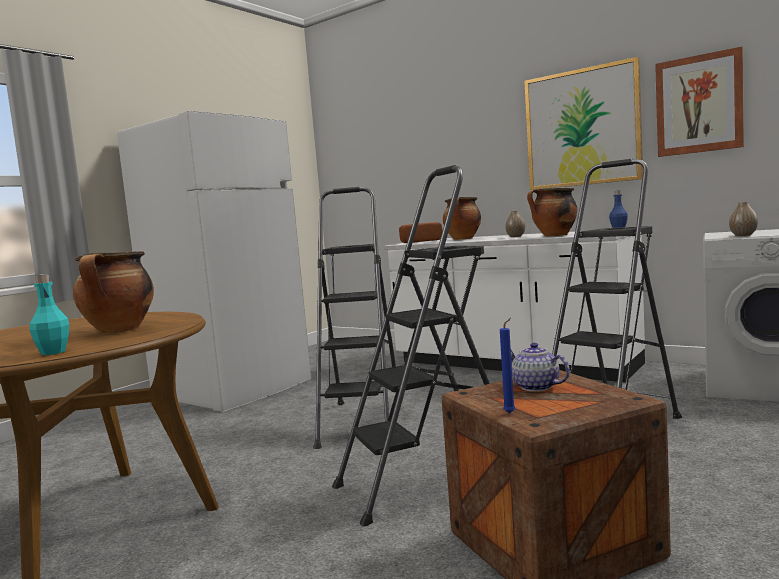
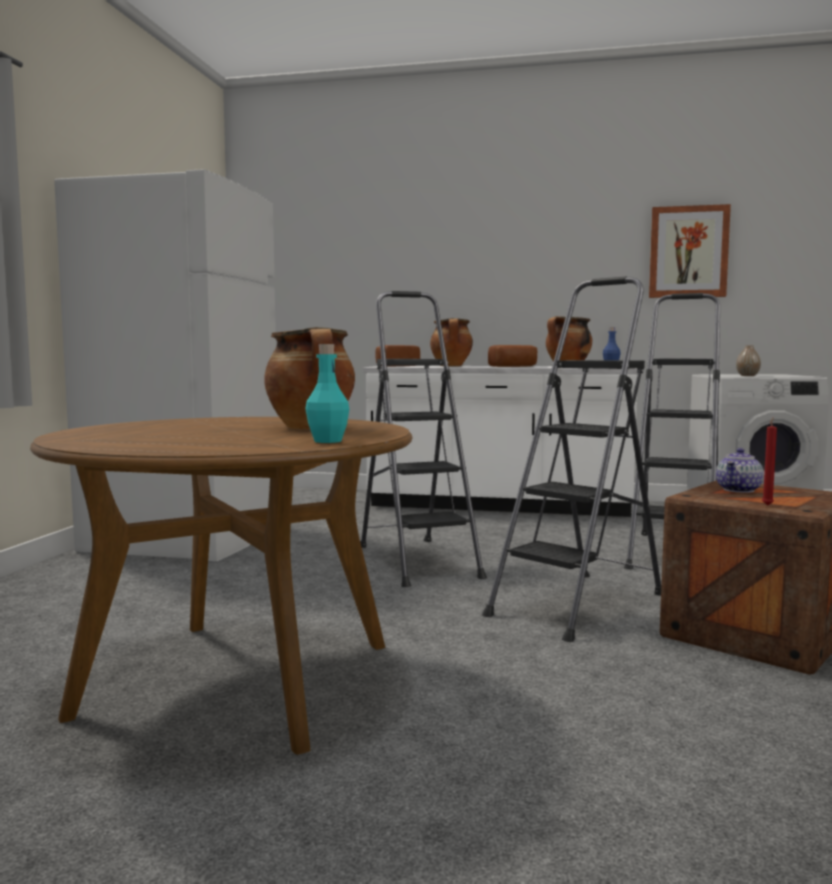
camera: 25 degrees left, 0 degrees up
(511, 412) = (767, 505): blue candle -> red candle
(515, 236) = (515, 366): vase -> bread
(536, 387) = (739, 490): teapot -> teapot turned 75 degrees counterclockwise
(582, 128) = (574, 260): picture -> none

